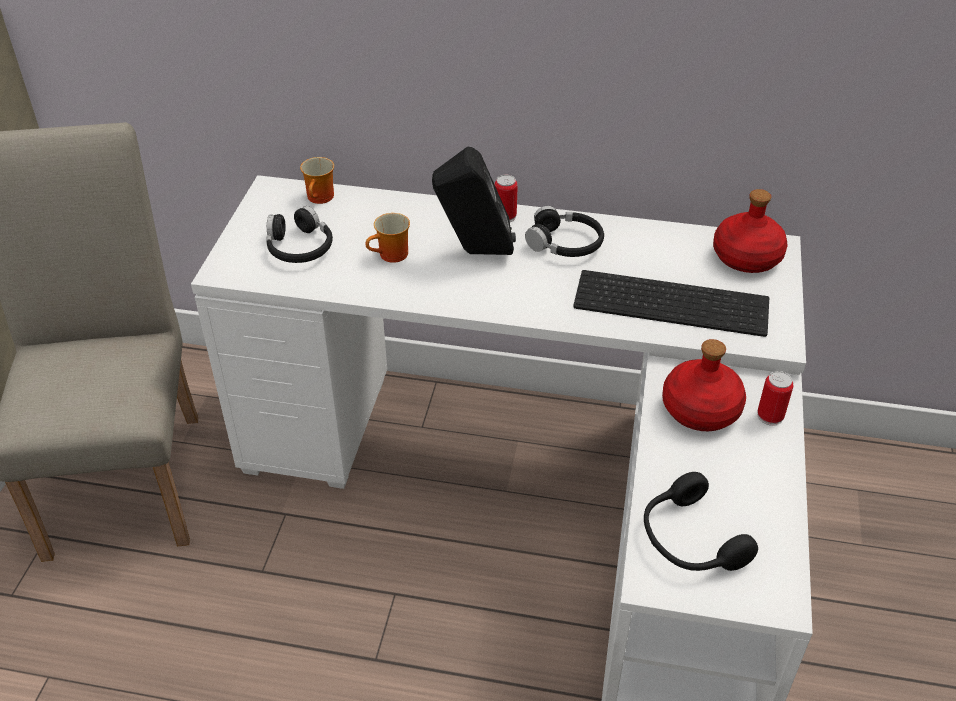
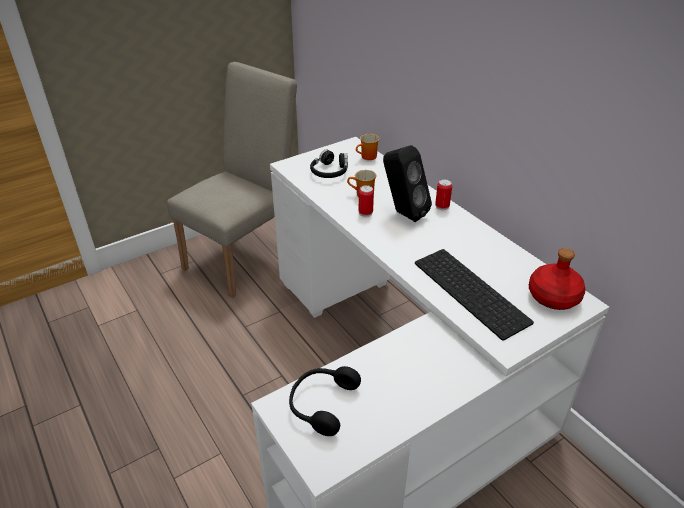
camera: 45 degrees right, 5 degrees down
(565, 243) = (454, 233): black headphones -> none
(701, 410) = (420, 354): red bottle -> none
(770, 416) = (454, 383): can -> can (365, 213)

